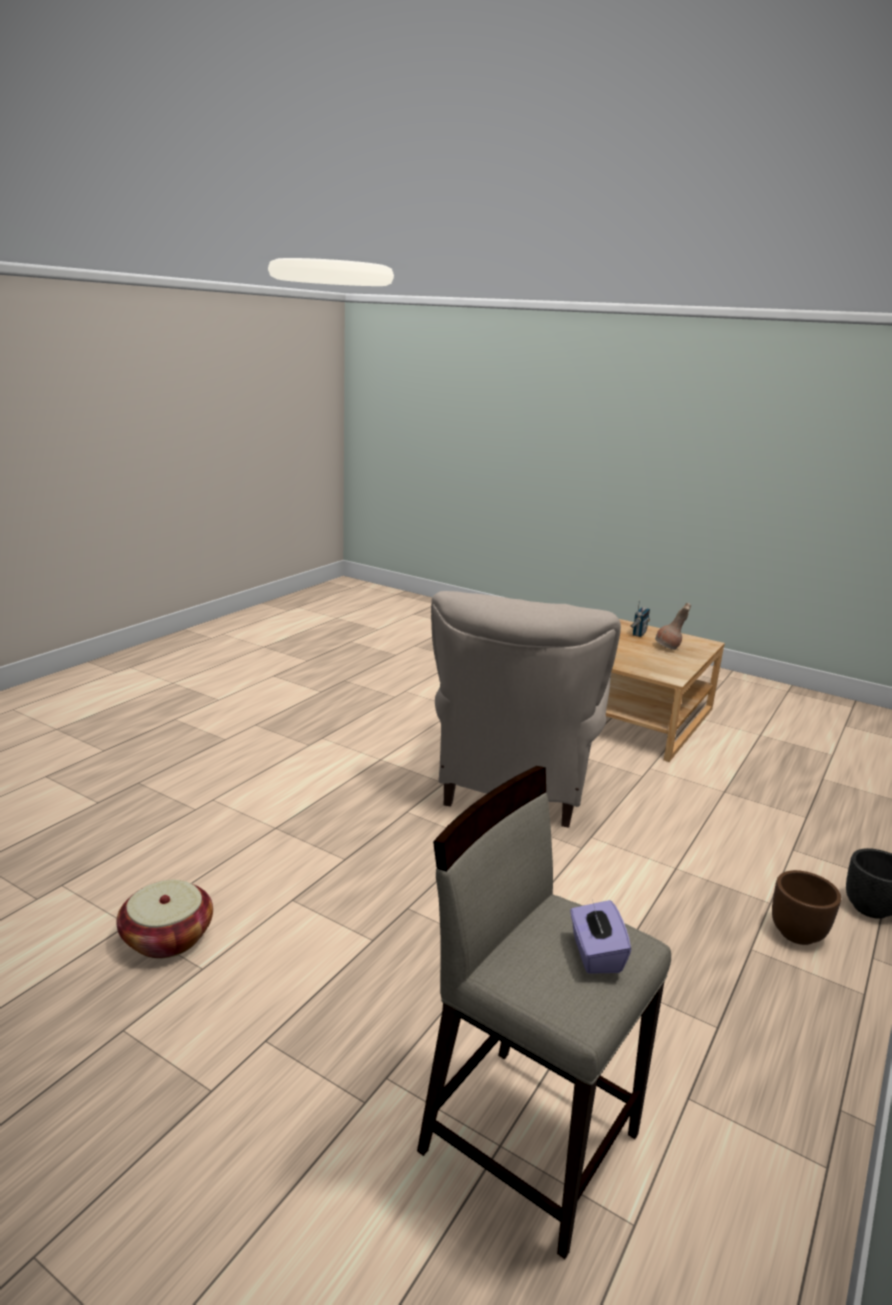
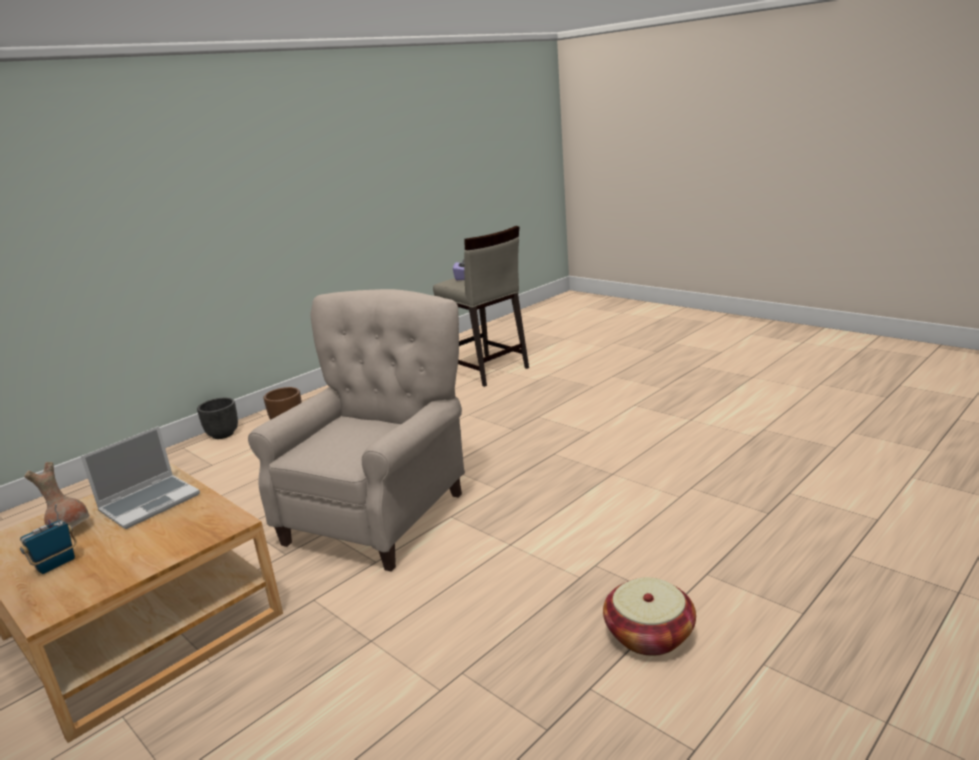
camera: 165 degrees left, 0 degrees up
(167, 937) = (661, 415): basket -> basket (649, 635)
(640, 660) = (150, 502): none -> laptop

